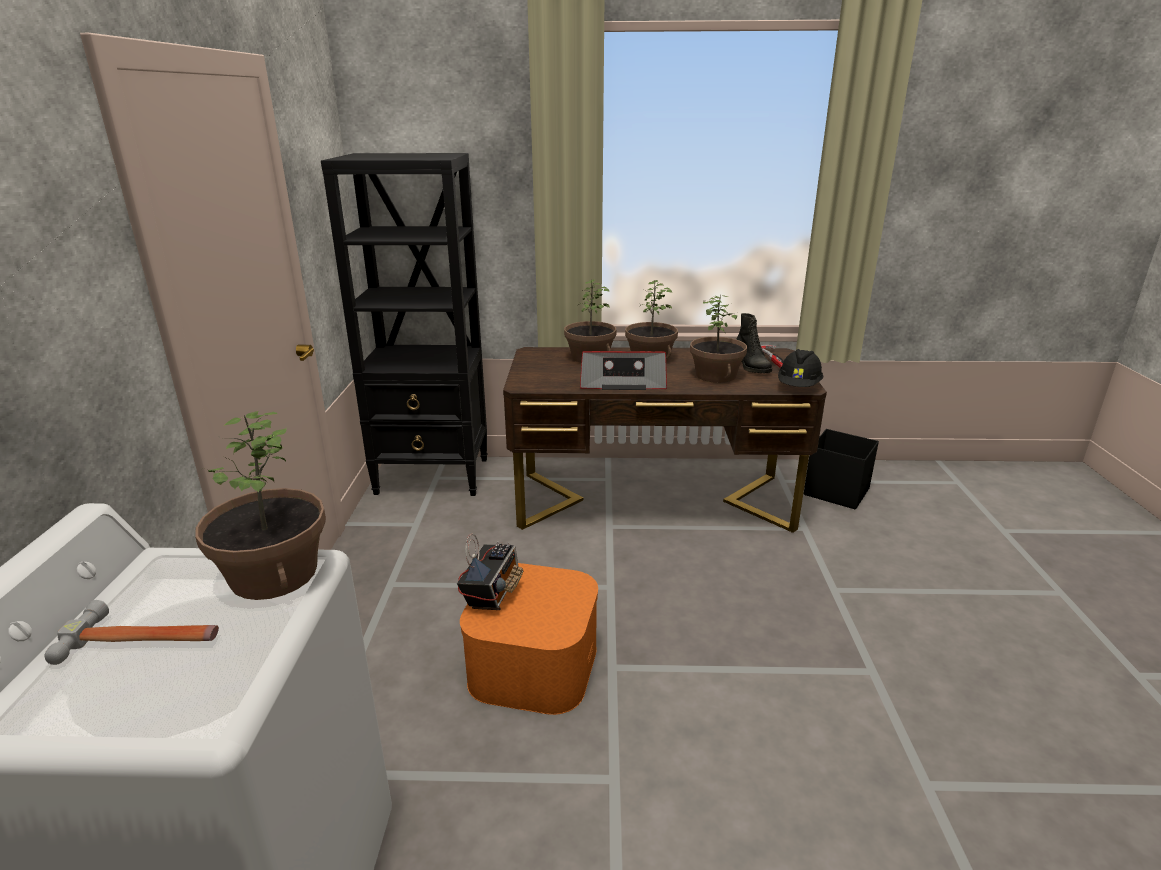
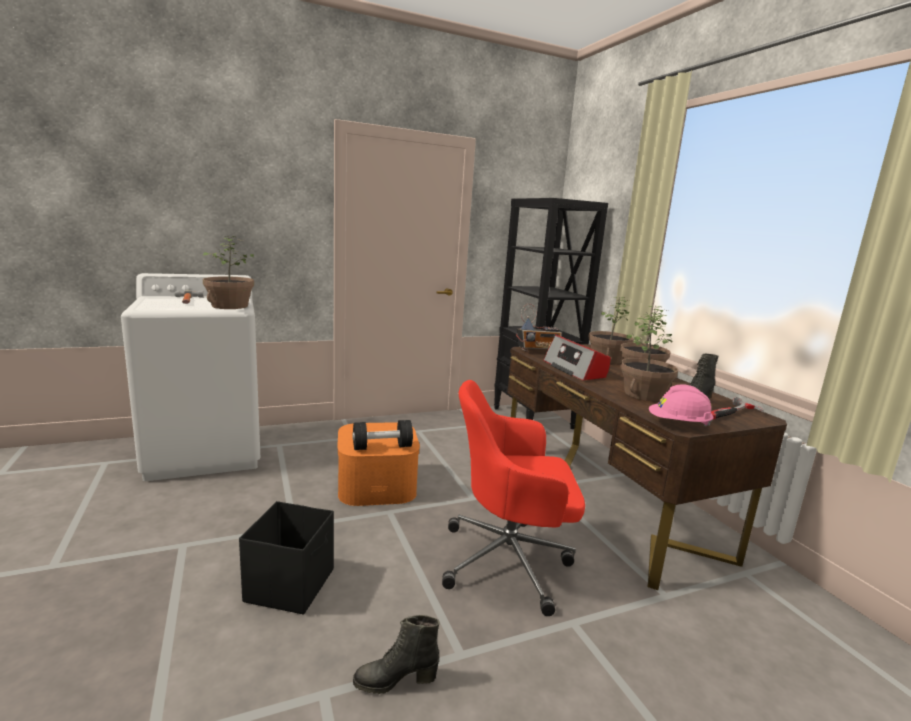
camera: 65 degrees right, 10 degrees down
(492, 593) = (380, 427): radio -> radio (538, 351)
(566, 604) = (382, 447): none -> black dumbbell
(740, 597) = (509, 561): none -> red office chair
(799, 386) = (678, 425): black hard hat -> pink hard hat
(835, 491) = (780, 618): black storage box -> black storage box (291, 584)
(906, 725) = (395, 680): none -> black boot

